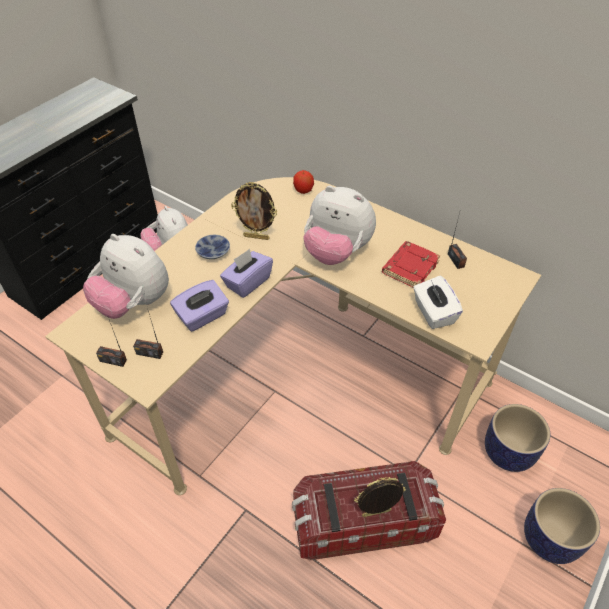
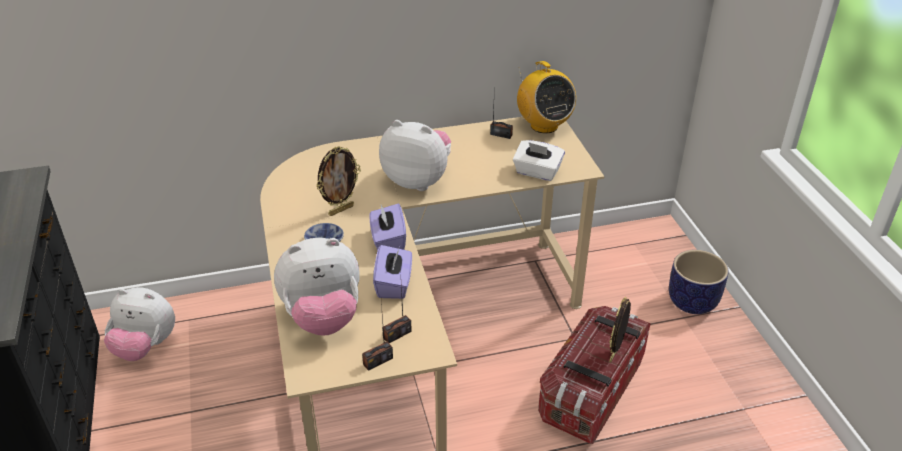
camera: 50 degrees left, 10 degrees down
(303, 190) = (321, 158): apple -> none
(336, 252) = (418, 180): plush toy -> plush toy turned 135 degrees counterclockwise
(410, 267) = (480, 157): red book -> none
(505, 277) = (543, 125): none -> radio
(509, 453) = (611, 275): planter -> none

